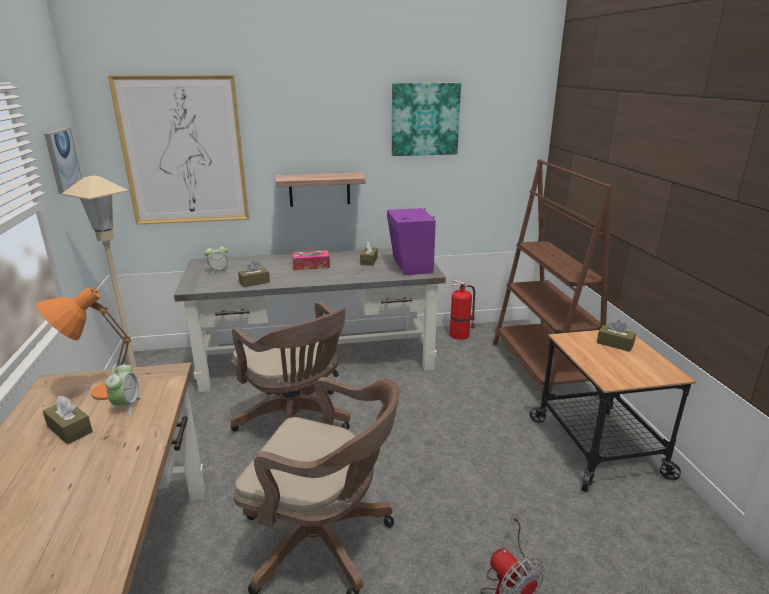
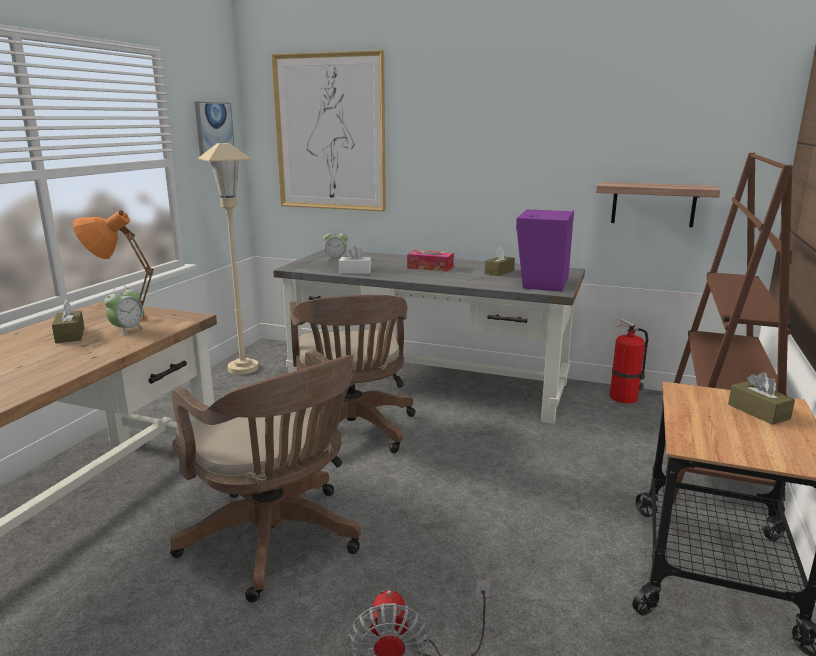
camera: 30 degrees right, 5 degrees down
(254, 282) = (355, 271): brown tissue box -> white tissue box
(319, 189) = (463, 183): shelf -> shelf (653, 204)
(425, 119) = (601, 101): picture -> none

